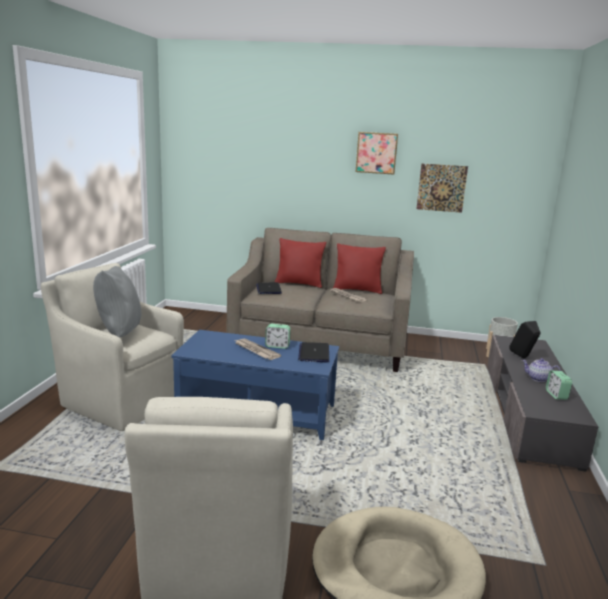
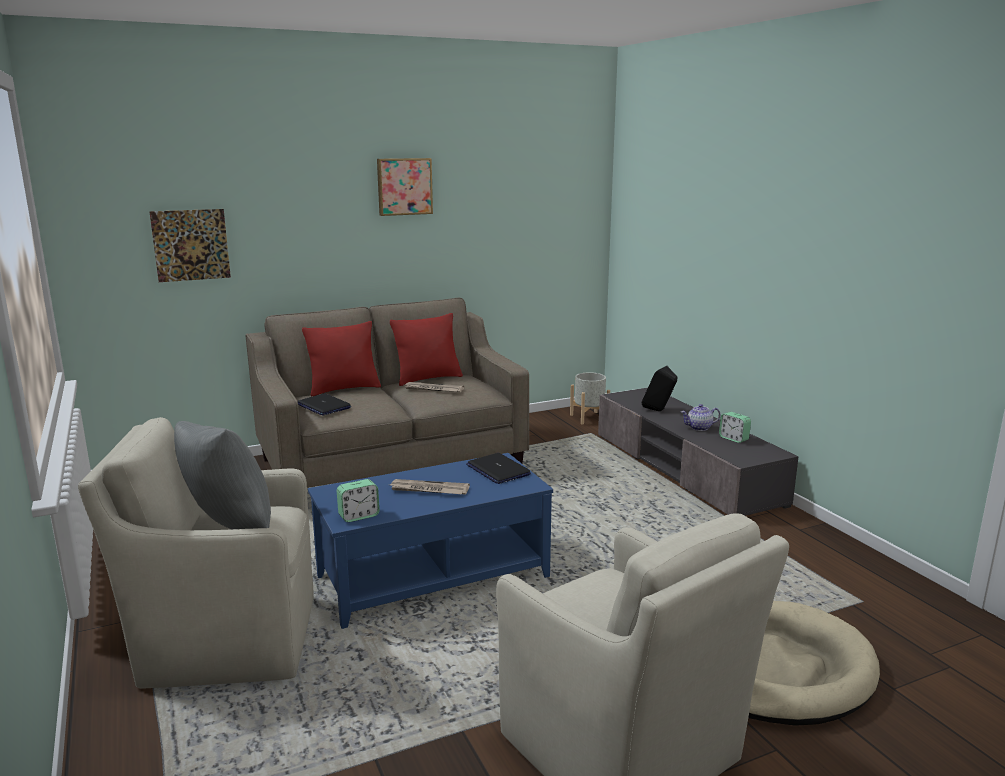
camera: 35 degrees left, 0 degrees up
(277, 346) = (443, 475): alarm clock -> alarm clock (359, 516)
(441, 188) = (490, 224): picture -> picture (191, 245)

